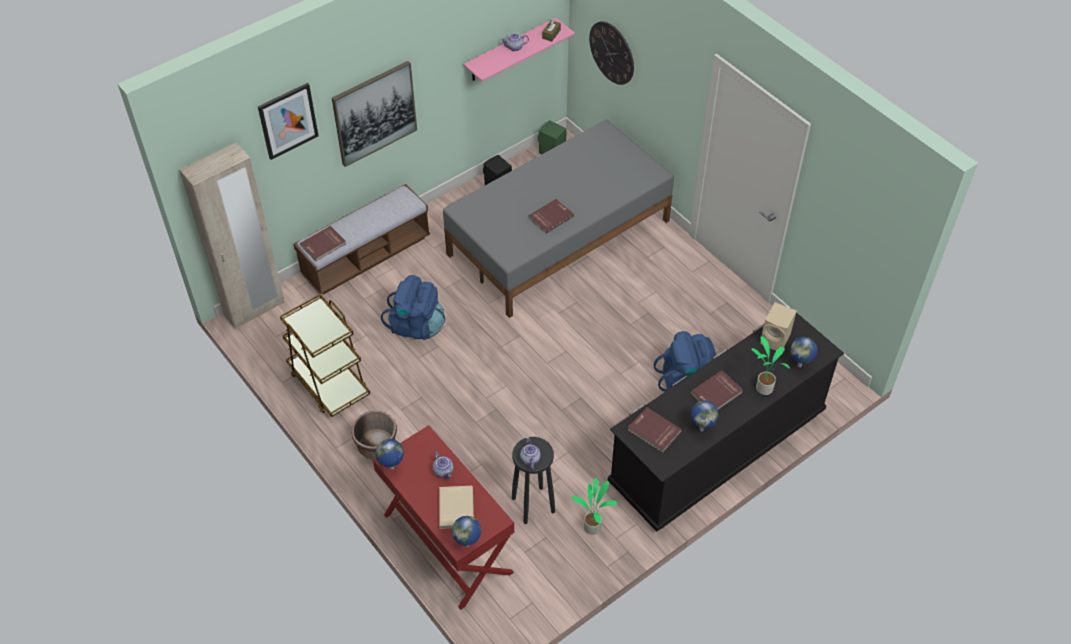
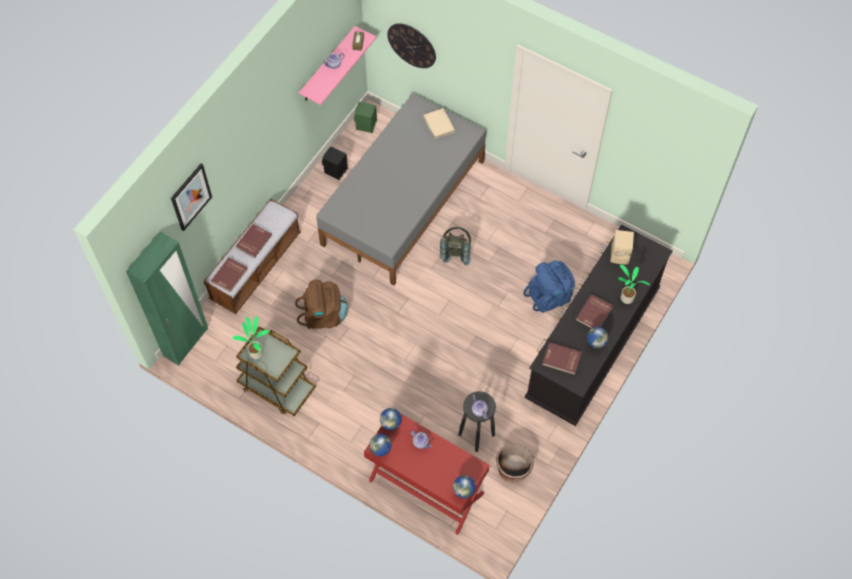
camera: 20 degrees left, 10 degrees up
(254, 309) = (186, 342): beige wardrobe -> green wardrobe
(374, 113) = (245, 159): picture -> none
(376, 446) = (338, 427): brown planter -> brown planter (513, 469)
(416, 326) = (324, 315): blue backpack -> brown backpack
(455, 508) = (442, 469): beige book -> beige book (438, 124)
(550, 217) = (405, 197): red book -> red book (253, 241)
(593, 527) = (527, 437): potted plant -> potted plant (256, 352)
(595, 303) = (455, 251): none -> grey backpack
(800, 365) = (645, 271): globe -> globe (391, 427)

